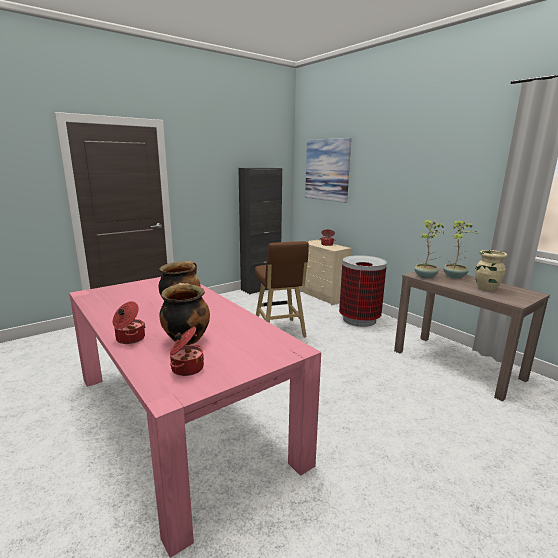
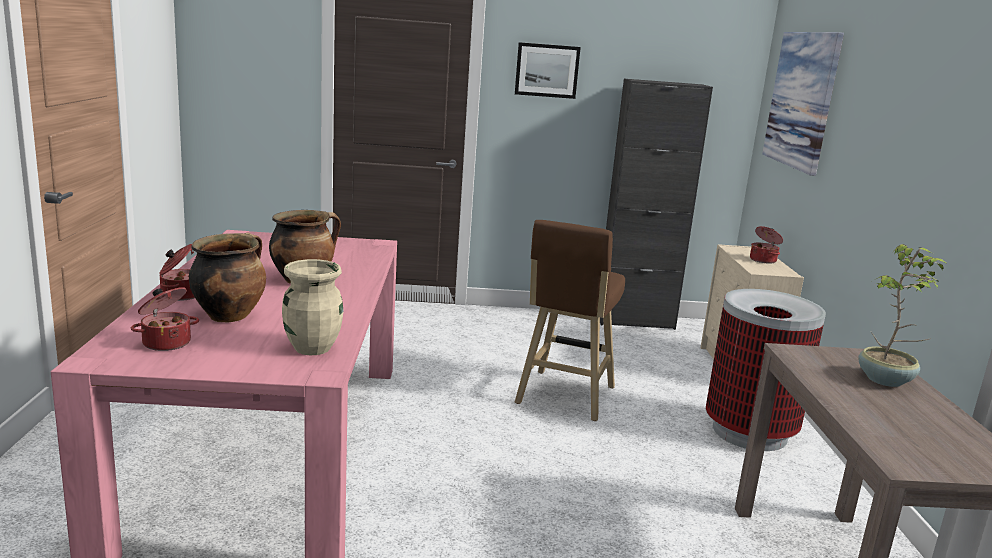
camera: 35 degrees right, 0 degrees up
(201, 166) = (547, 70): none -> picture
(426, 276) = (811, 360): potted plant -> none
(486, 288) = (903, 421): beige vase -> beige vase (313, 348)

